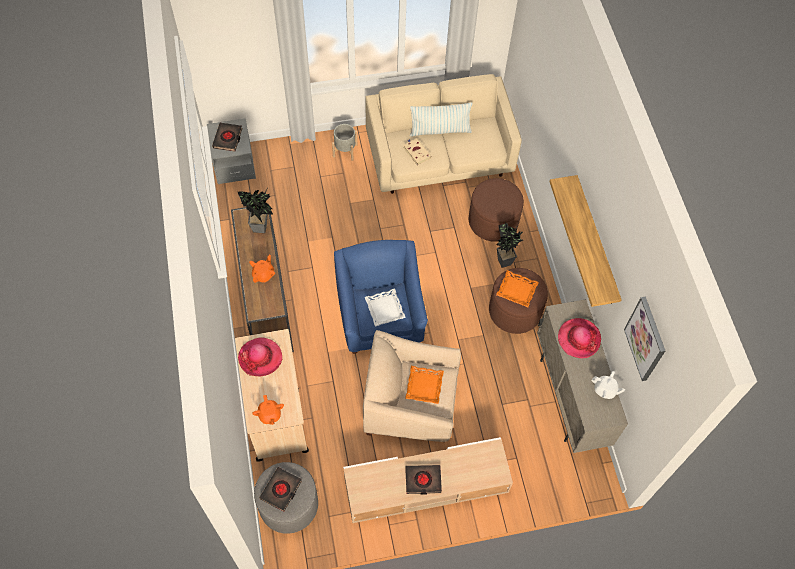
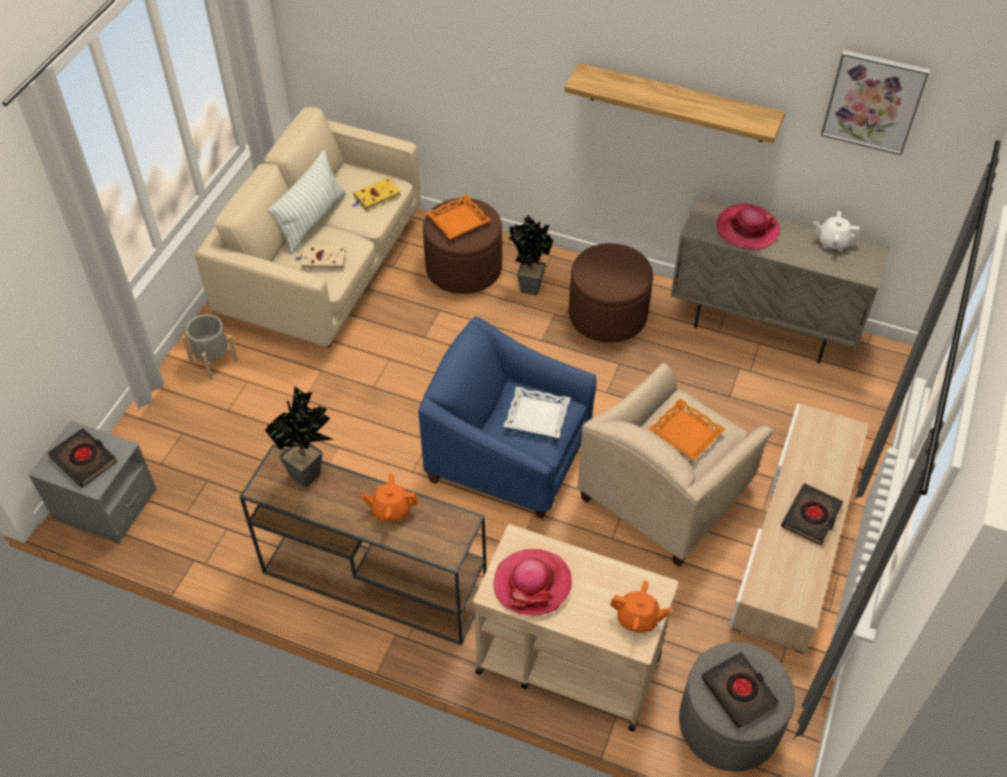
camera: 55 degrees left, 10 degrees down
(263, 274) = (391, 510): orange teapot -> orange teapot turned 60 degrees counterclockwise
(480, 147) = (376, 197): none -> yellow book
(516, 290) = (610, 273): orange tray -> orange tray (458, 221)
(605, 390) = (832, 242): white teapot -> white teapot turned 135 degrees counterclockwise

